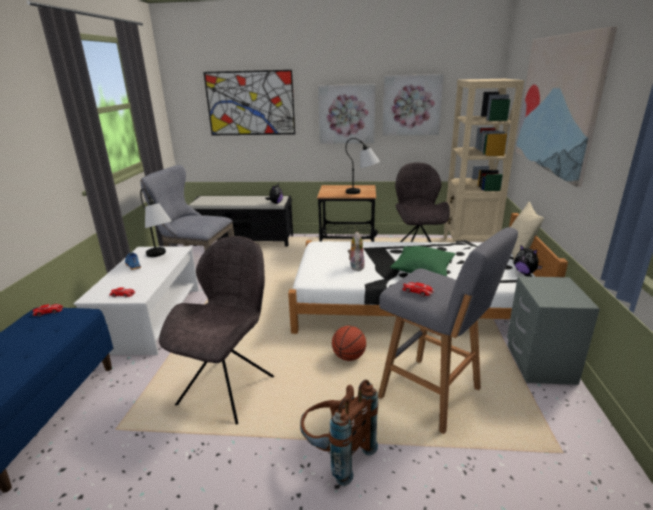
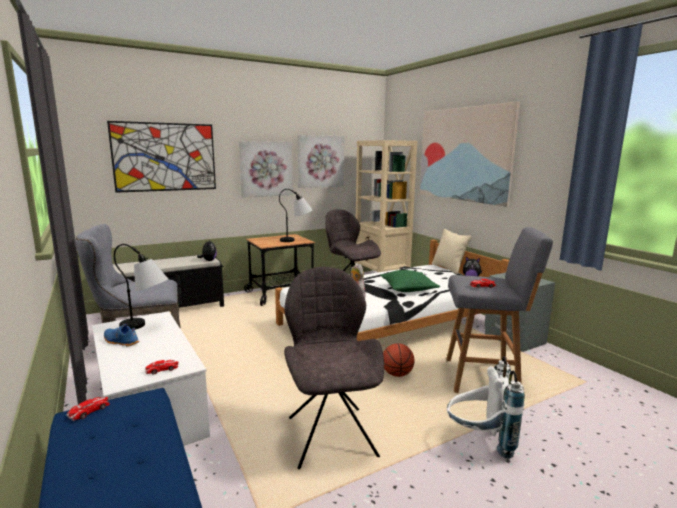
camera: 35 degrees left, 10 degrees down
(336, 455) = (479, 441): brown backpack -> white backpack

